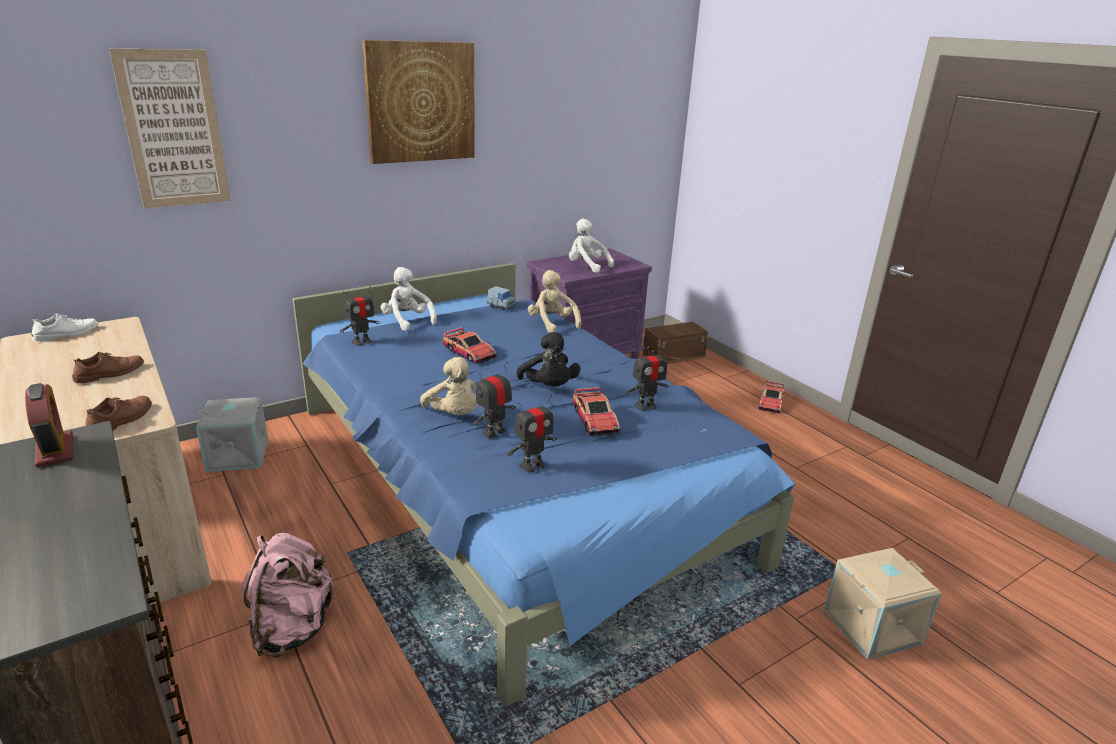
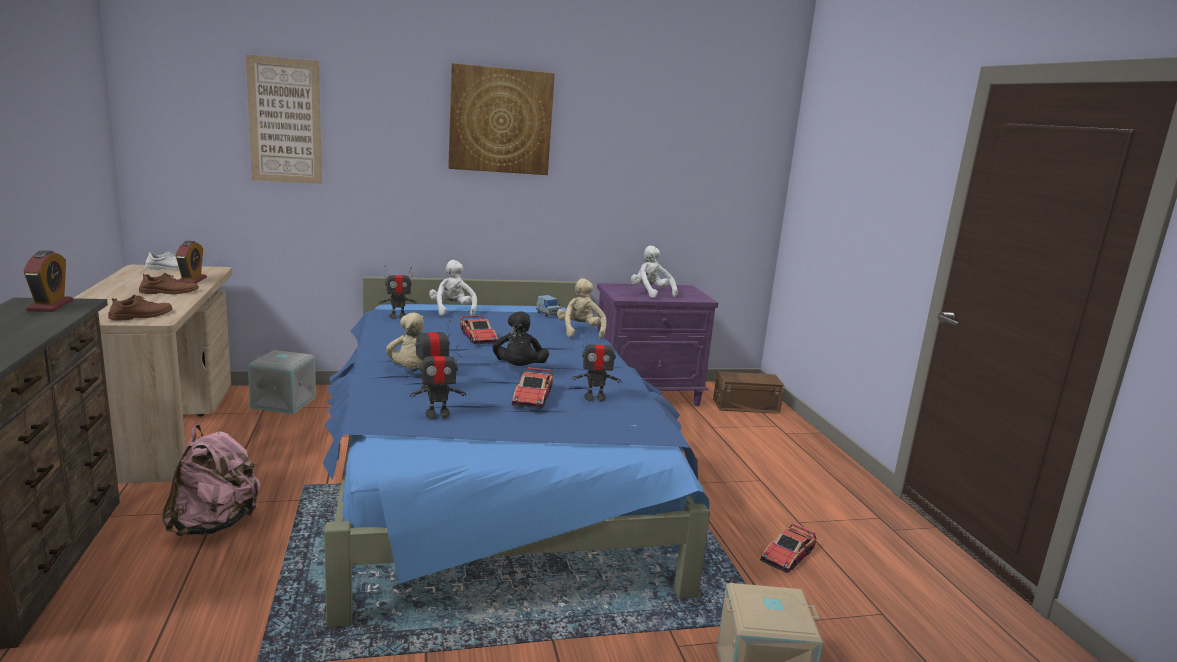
camera: 20 degrees right, 10 degrees down
(115, 348) = (191, 280): none -> alarm clock
(770, 402) = (821, 463): toy car -> toy car (787, 555)

